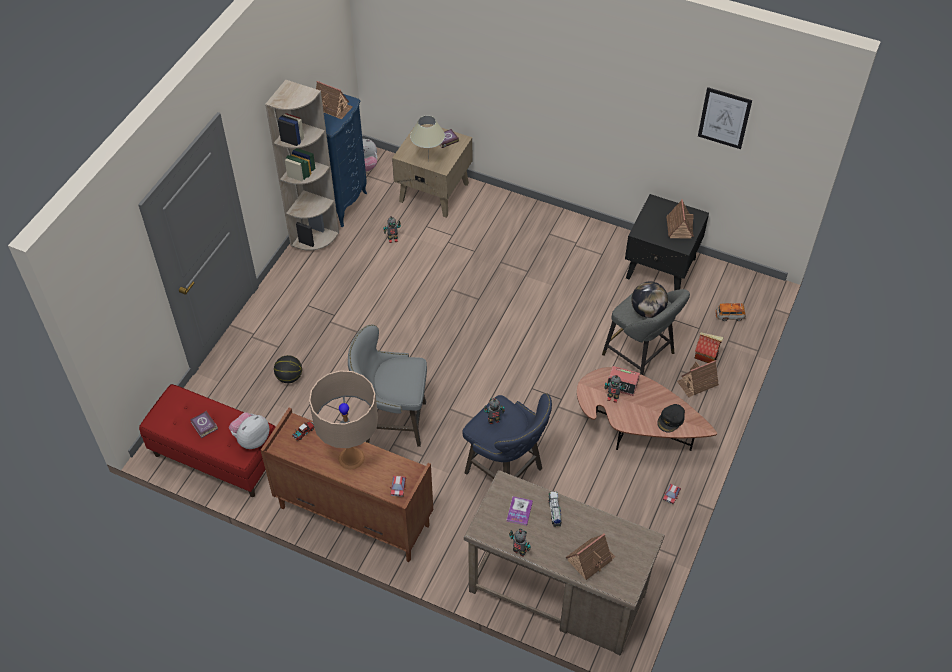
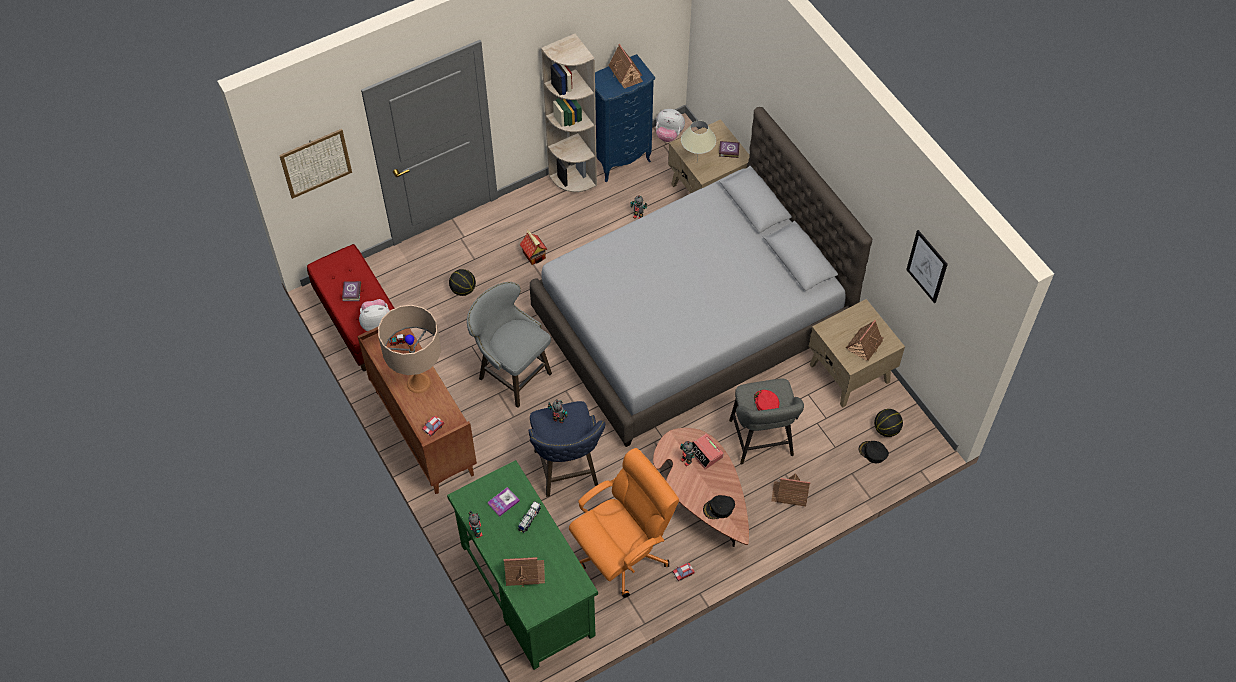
camera: 35 degrees right, 5 degrees up
(118, 306) = (315, 162): none -> picture
(506, 296) = (692, 321): none -> grey bed
(556, 592) = (526, 590): brown desk -> green desk
(610, 511) = (622, 554): none -> orange office chair
(647, 311) = (766, 403): globe -> red cap
(661, 268) = (850, 374): black nightstand -> beige nightstand
(706, 355) = (820, 474): toy house -> toy house (534, 255)
(724, 293) = (886, 429): none -> basketball
(729, 316) = (873, 452): toy car -> black cap

